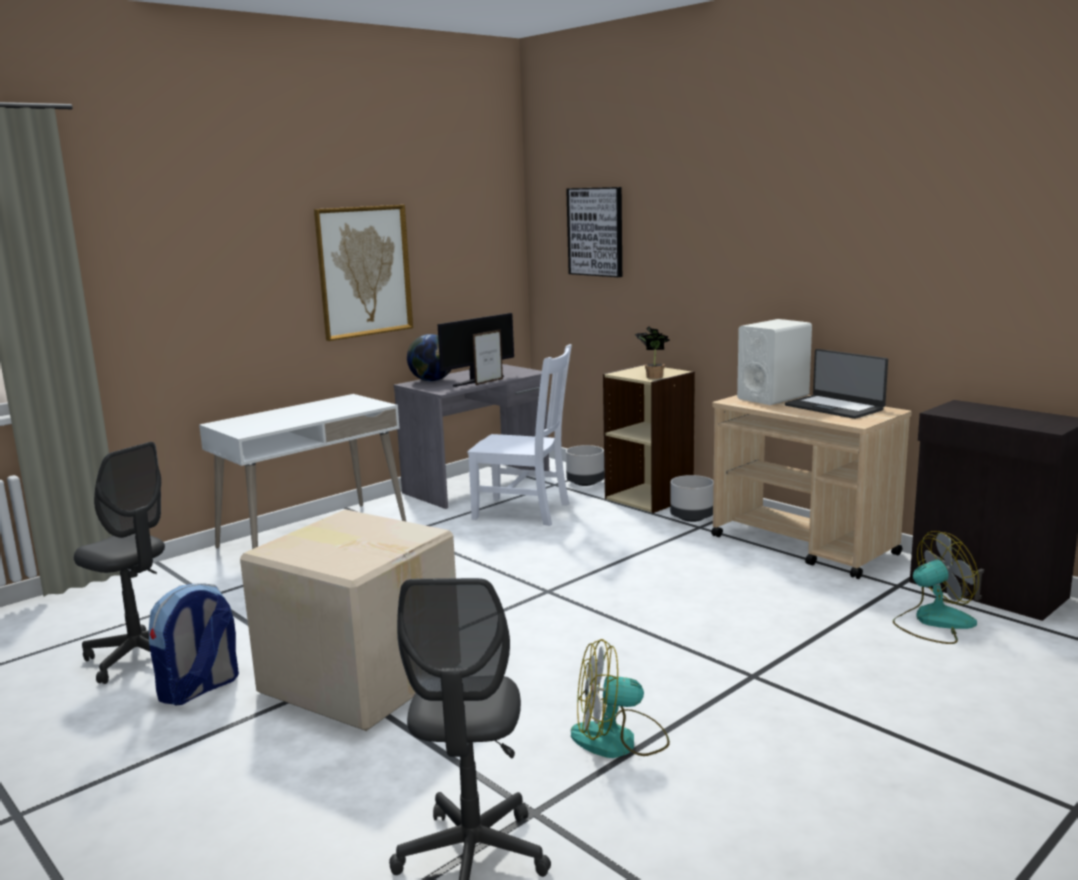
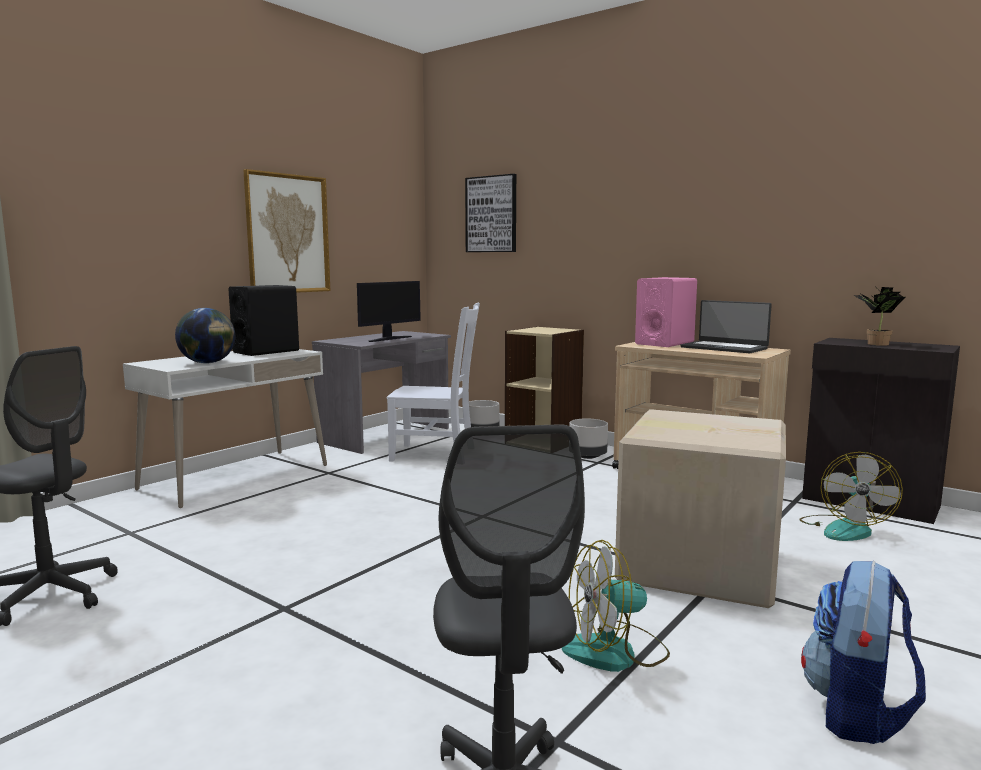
camera: 10 degrees left, 5 degrees down
(199, 689) = (124, 625): backpack -> backpack (857, 713)
(341, 404) = (266, 351): none -> black speaker
(361, 677) = (312, 603): cardboard box -> cardboard box (696, 564)
(432, 380) = (347, 339): globe -> globe (208, 363)
(489, 382) = (400, 339): picture frame -> none
(652, 376) = (550, 331): potted plant -> potted plant (874, 344)
(773, 397) = (664, 343): white speaker -> pink speaker
(933, 622) = (844, 528): fan -> fan turned 135 degrees clockwise

